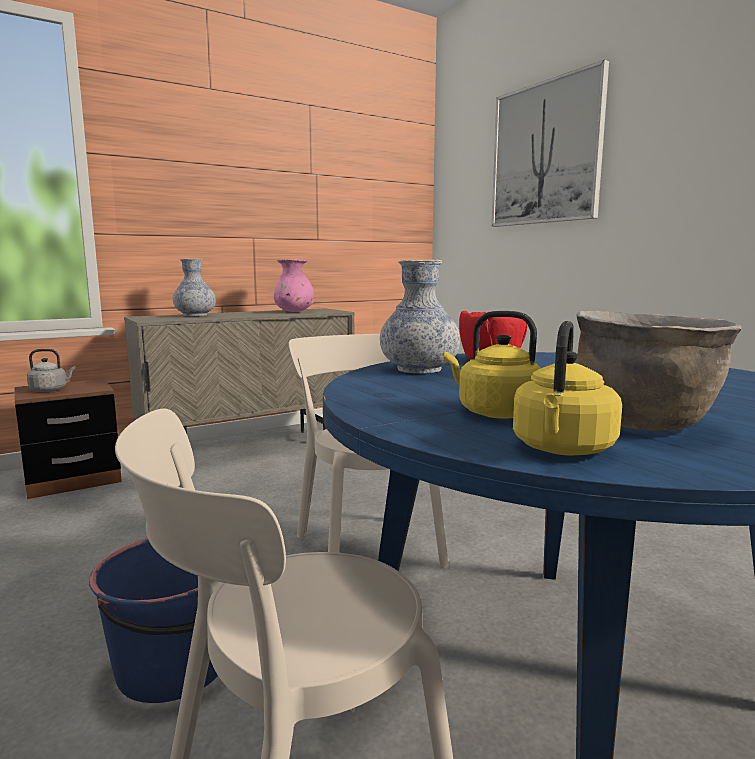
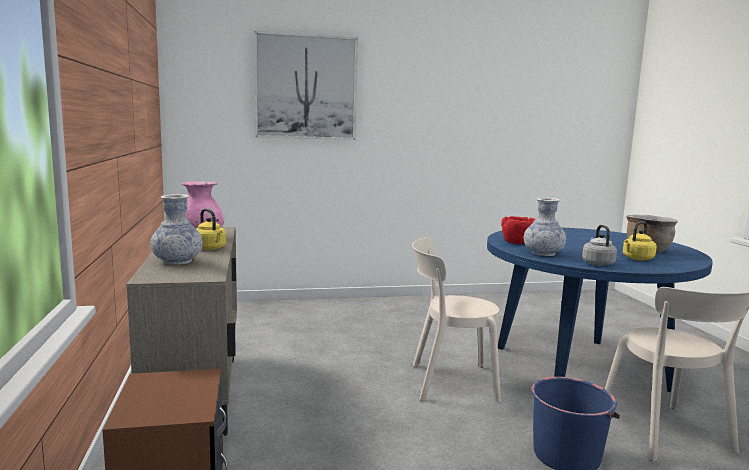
camera: 70 degrees left, 0 degrees up
(50, 390) = (171, 402): grey kettle -> grey kettle (597, 263)
(562, 450) = (683, 261): yellow kettle -> yellow kettle (211, 248)

